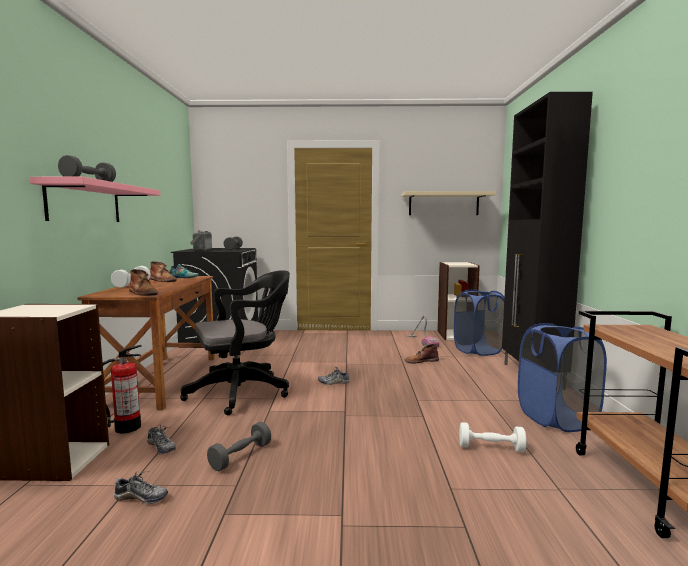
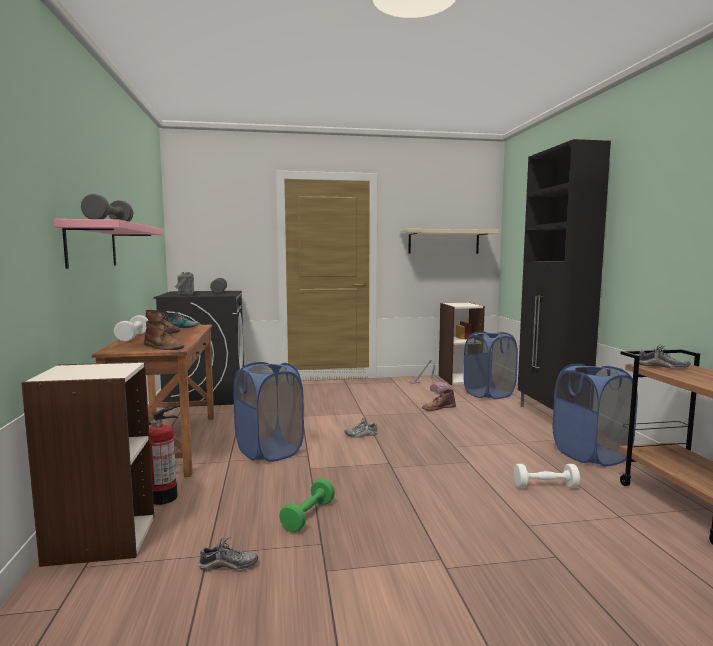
camera: 10 degrees left, 0 degrees up
(161, 447) = (216, 514): shoe -> shoe (662, 367)
(241, 456) = (308, 516): grey dumbbell -> green dumbbell
(243, 391) = (269, 451): black office chair -> blue laundry basket

